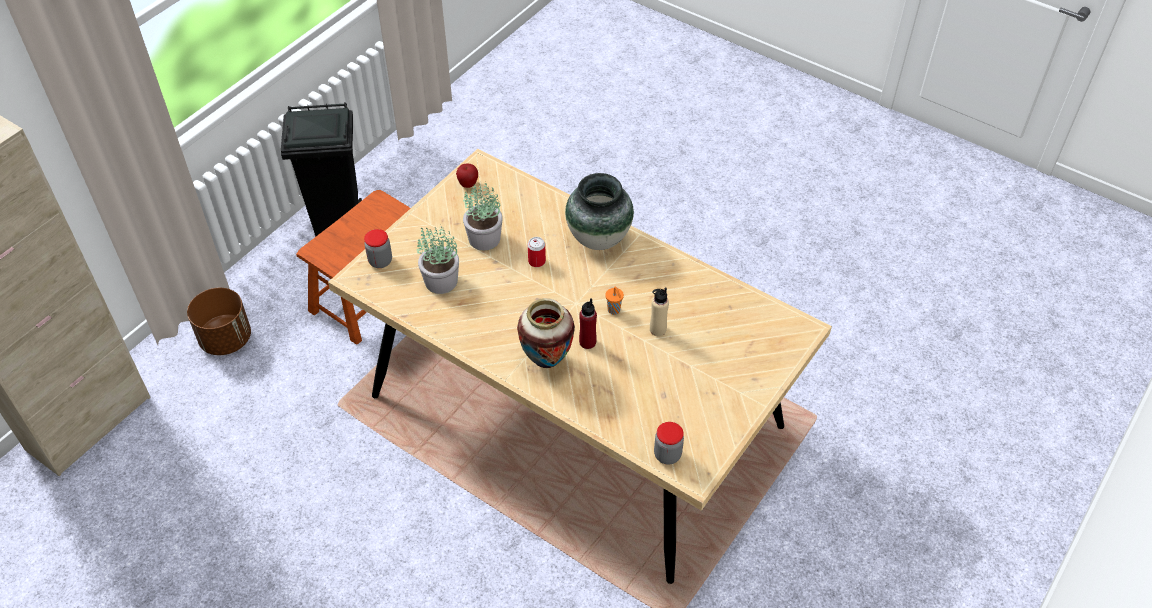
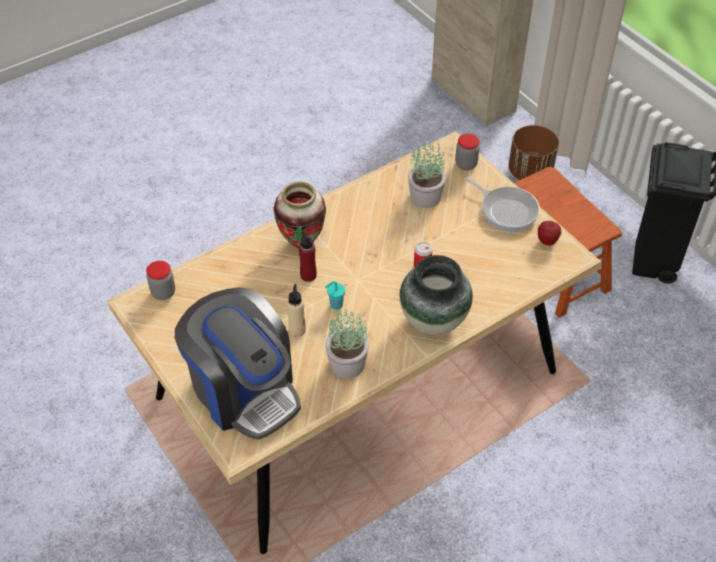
camera: 110 degrees right, 0 degrees up
(436, 218) = (506, 210): none -> frying pan
(485, 238) = (467, 237): potted plant -> potted plant (347, 365)
(614, 310) = (335, 305): orange cup -> turquoise cup
(744, 345) = (244, 390): none -> coffee machine

